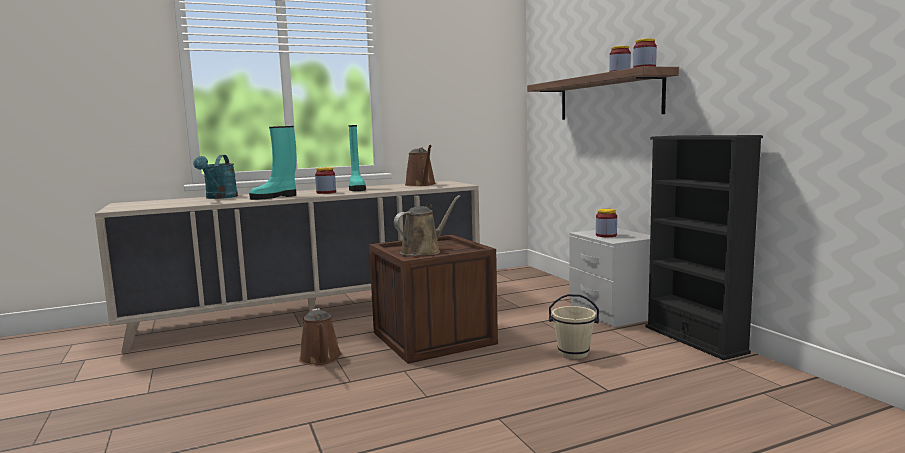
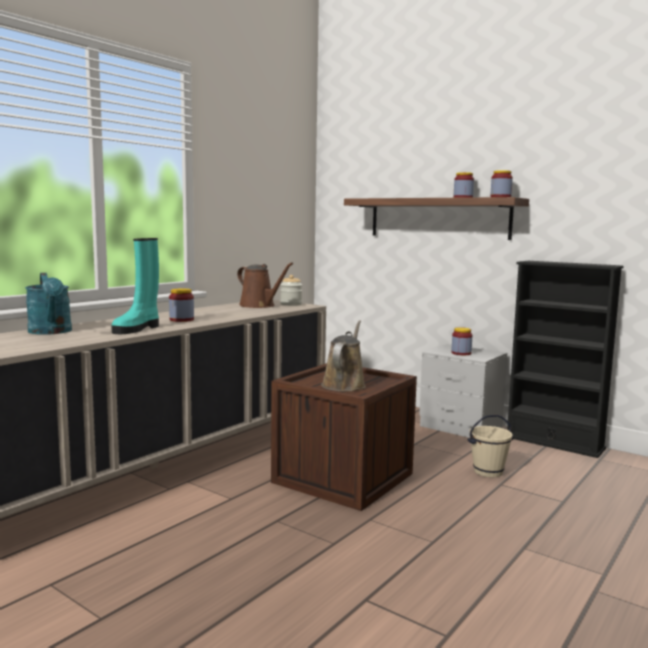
camera: 30 degrees left, 0 degrees up
(321, 359) = (260, 524): brown watering can -> none
(356, 189) = (201, 313): turquoise boot -> none
(451, 184) = (291, 304): none -> jar

